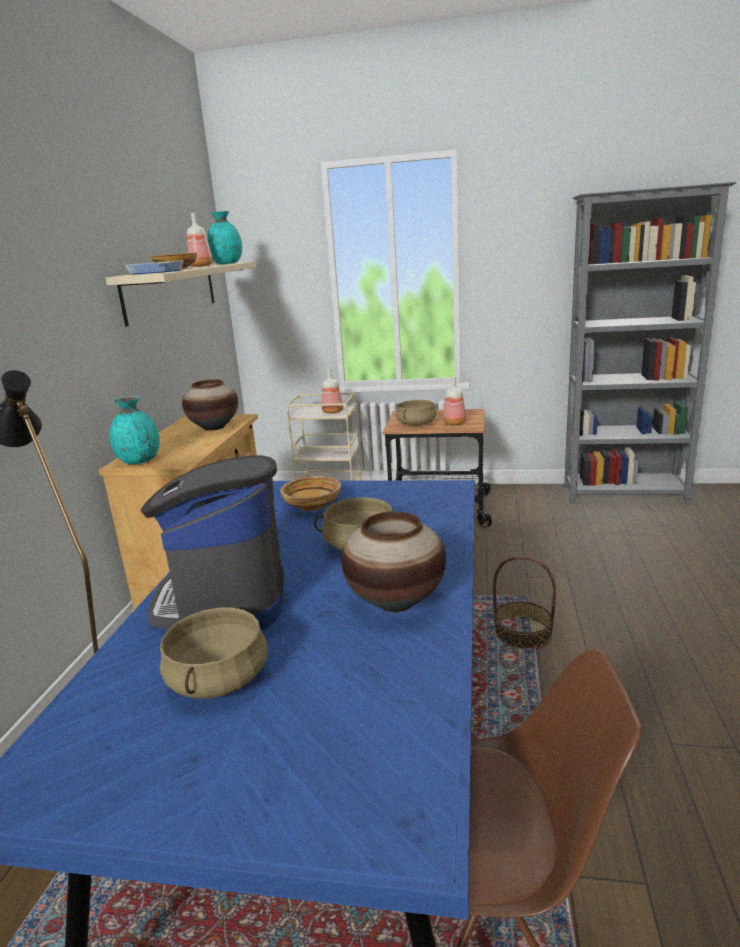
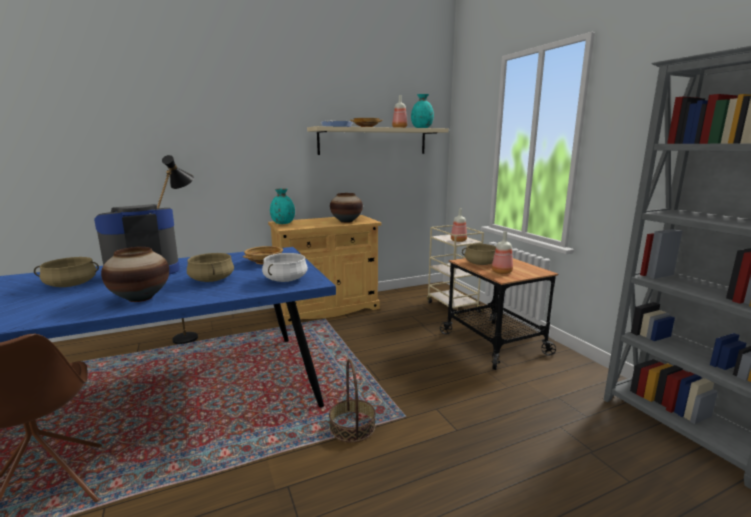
camera: 55 degrees right, 5 degrees down
(421, 500) = (286, 280): none -> white cooking pot

